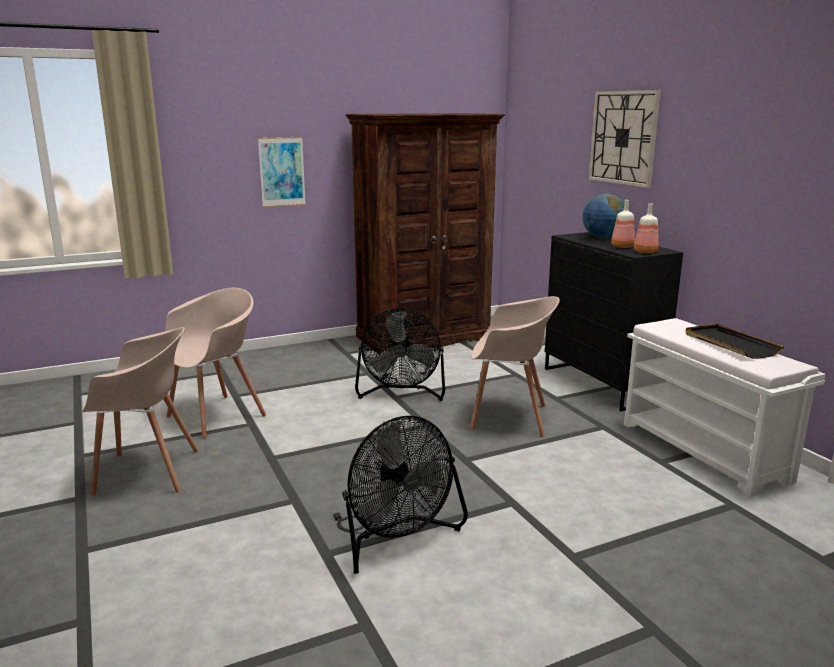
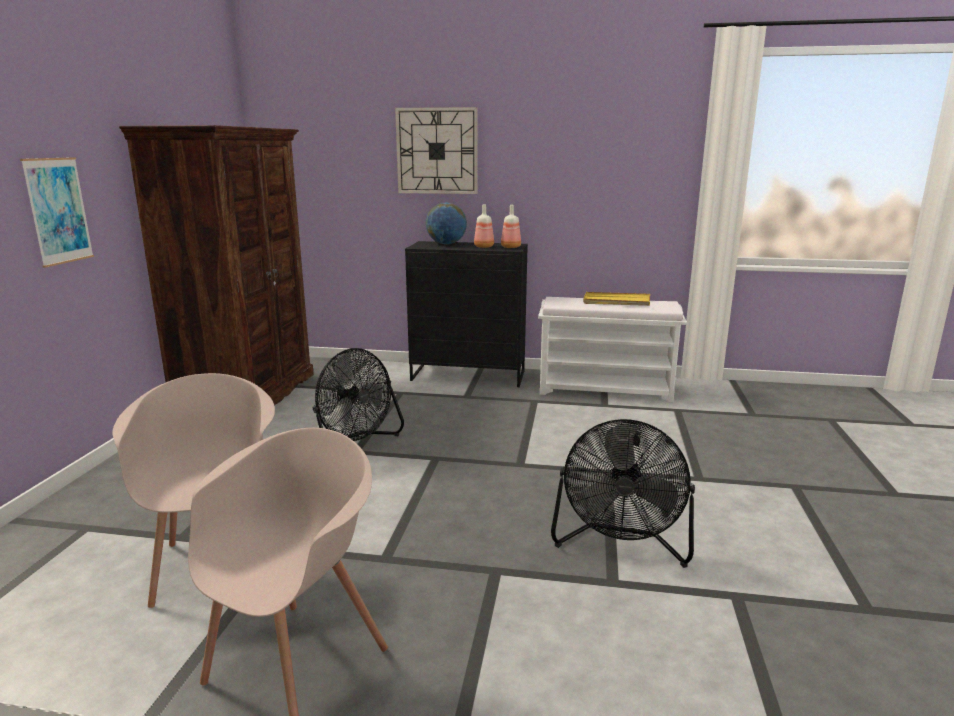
camera: 55 degrees left, 0 degrees up
(391, 539) = (616, 541): black fan -> black fan turned 105 degrees clockwise
(510, 418) = (473, 423): beige chair -> none
(730, 344) = (616, 302): black tray -> yellow tray

